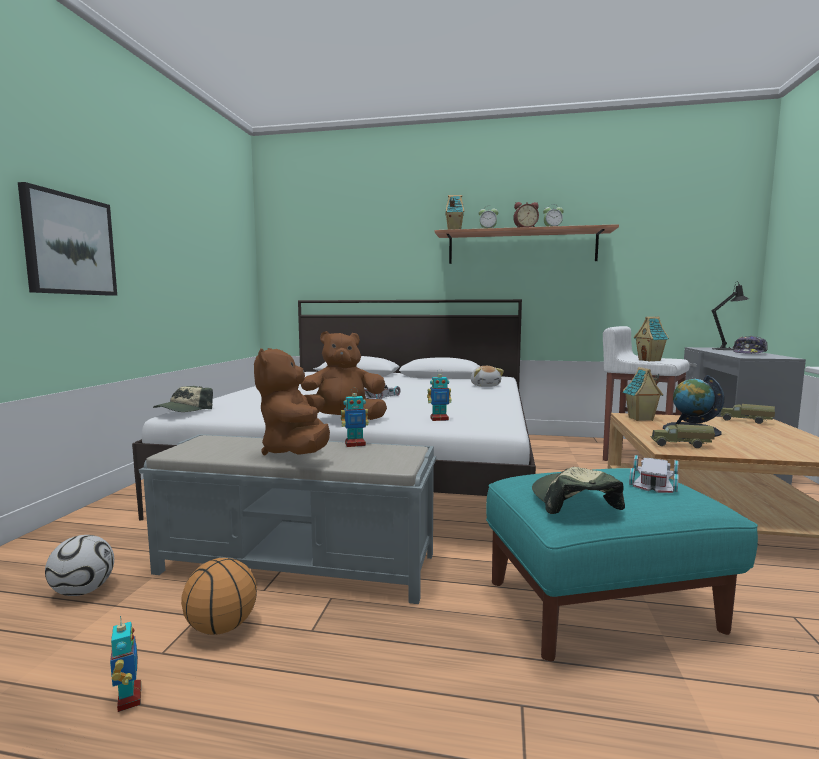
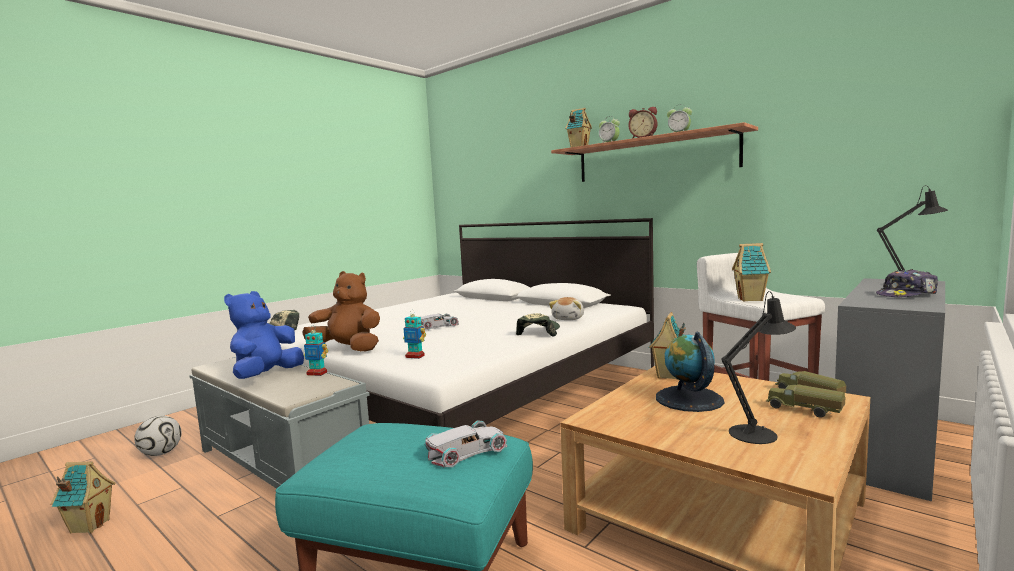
camera: 30 degrees right, 0 degrees up
(69, 245) = (224, 205): picture -> none
(128, 698) = (89, 526): toy robot -> toy house
(220, 627) = (181, 498): basketball -> none
(296, 453) = (266, 376): brown plush toy -> blue plush toy
(573, 501) = (346, 456): cap -> cap (539, 332)
(681, 445) = (617, 417): toy truck -> toy truck (804, 411)
(777, 442) = (758, 432): none -> black table lamp

